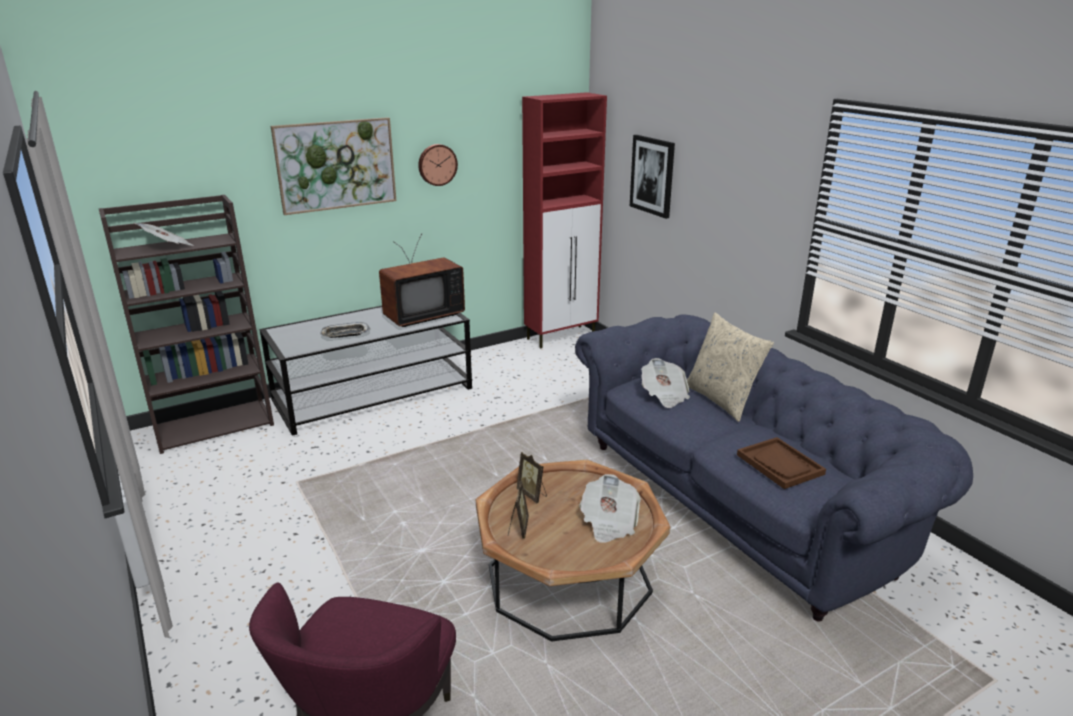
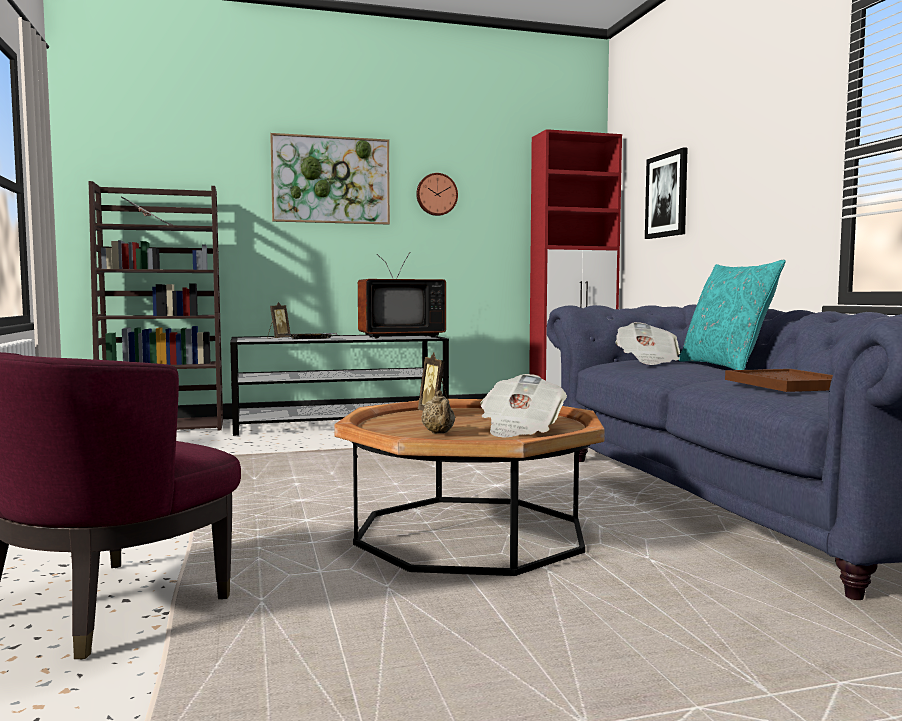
camera: 15 degrees right, 20 degrees down
(518, 528) = (395, 426): picture frame -> picture frame (278, 338)
(557, 541) = (439, 433): none -> beige teapot
(722, 400) = (726, 366): beige pillow -> turquoise pillow

